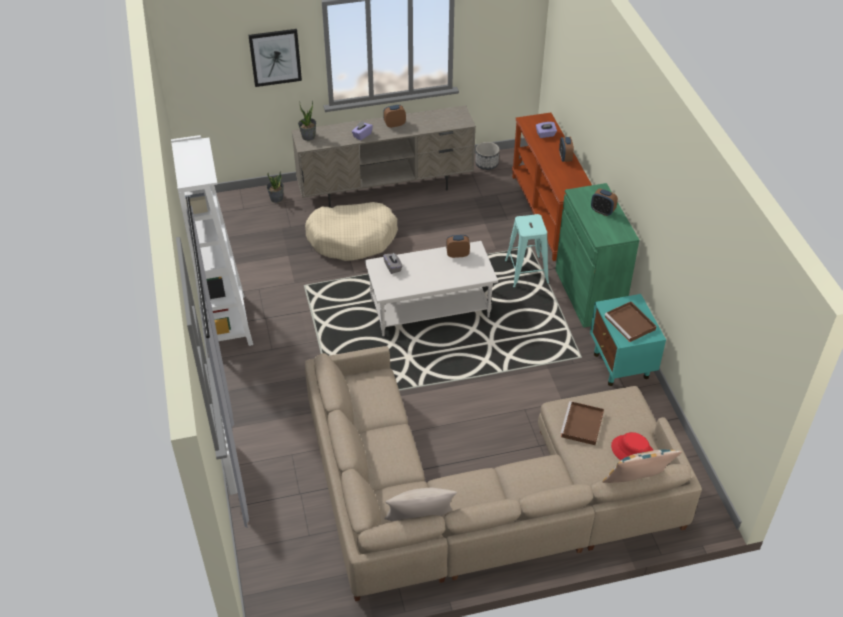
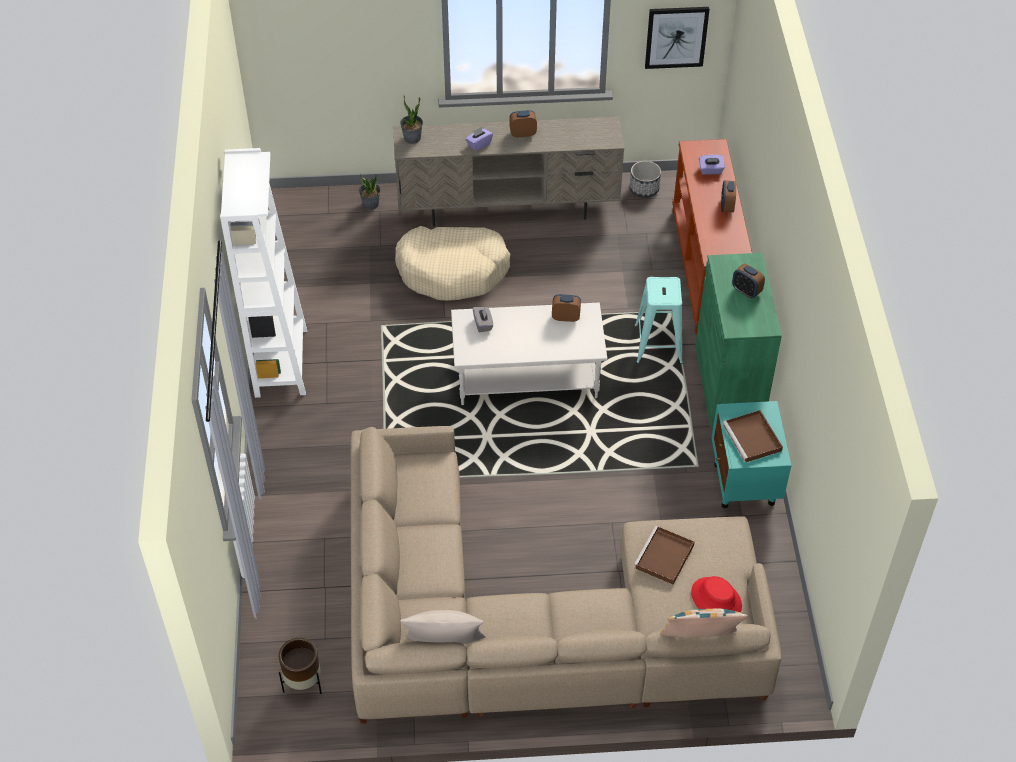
camera: 10 degrees right, 5 degrees up
(275, 57) = (379, 38): picture -> picture (676, 37)
(298, 575) = (303, 683): none -> brown planter

